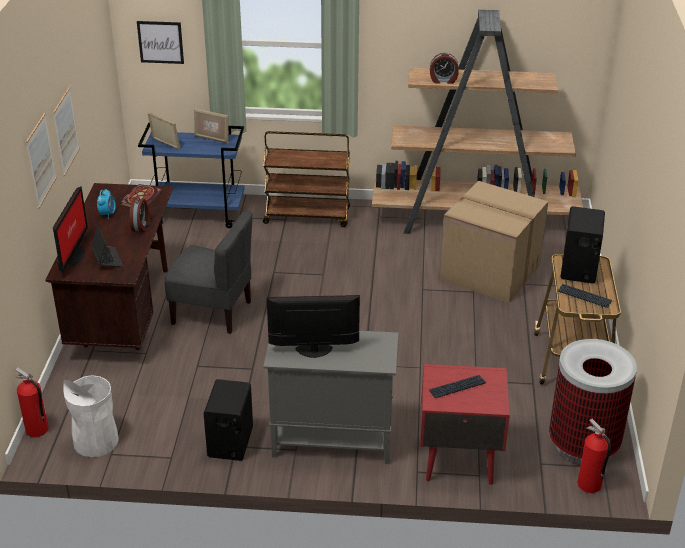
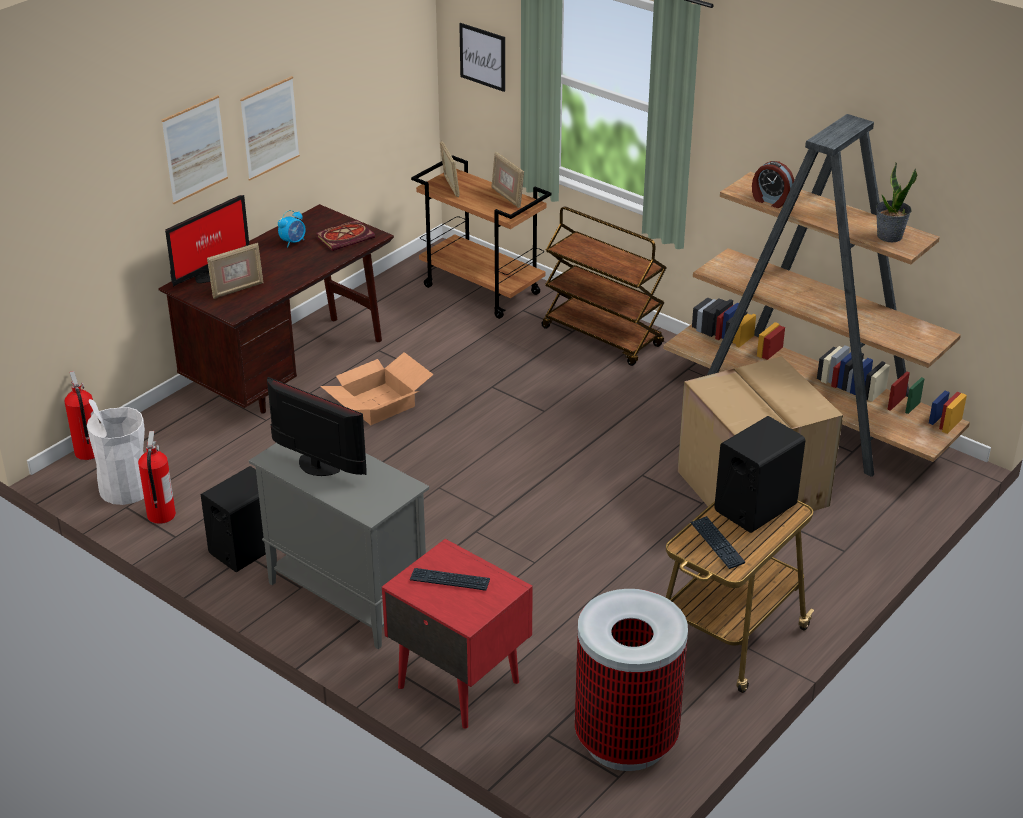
camera: 35 degrees right, 0 degrees up
(107, 259) = (237, 290): laptop -> picture frame
(141, 226) = (311, 267): alarm clock -> none
(199, 214) = (483, 290): blue cart -> brown cart
(212, 312) = (378, 405): grey chair -> cardboard box
(530, 80) = (889, 236): none -> potted plant
(589, 485) = (577, 788): fire extinguisher -> fire extinguisher (160, 515)

